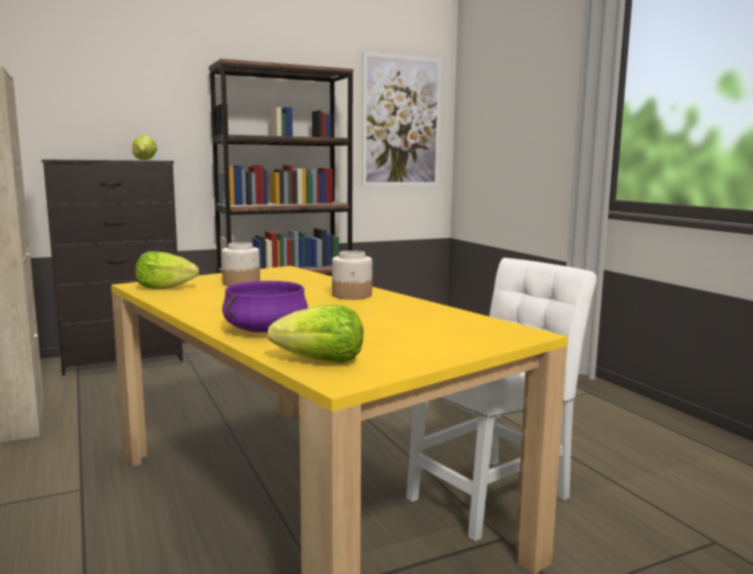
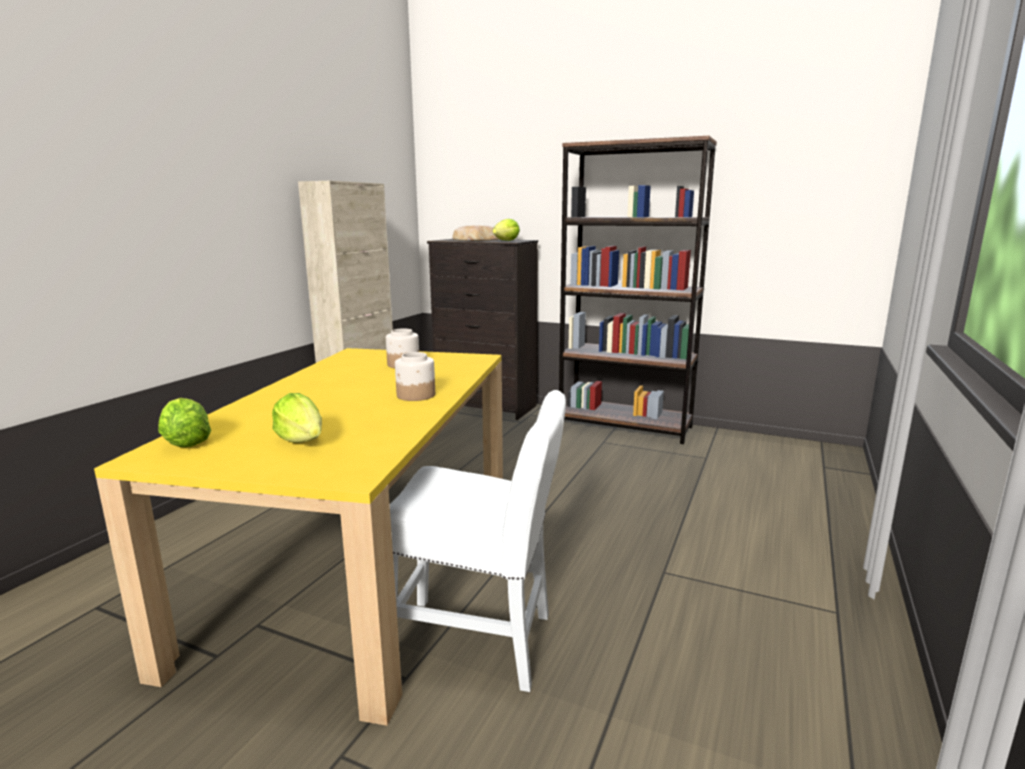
camera: 50 degrees right, 5 degrees up
(97, 159) = (476, 240): none -> bread
(165, 288) = (354, 358): lettuce -> lettuce (302, 441)
(265, 329) = (263, 407): purple cooking pot -> none
(401, 121) = (814, 191): picture -> none

